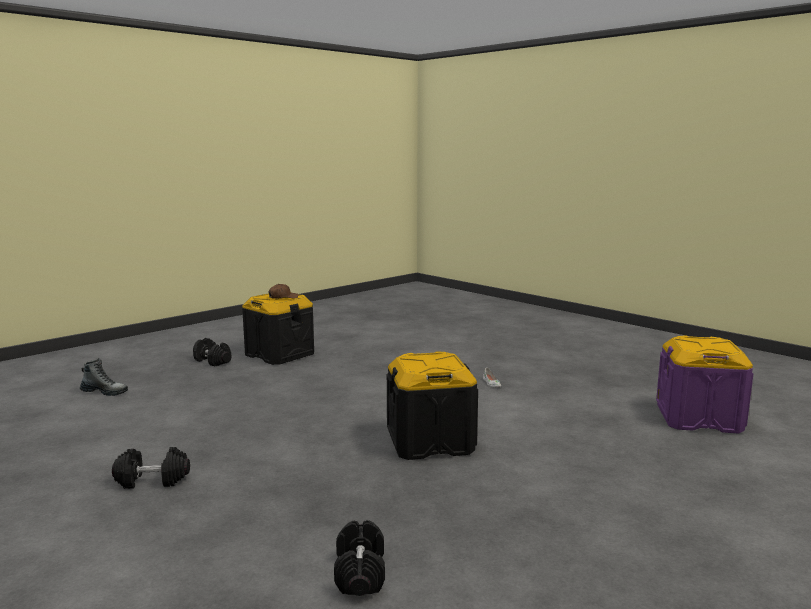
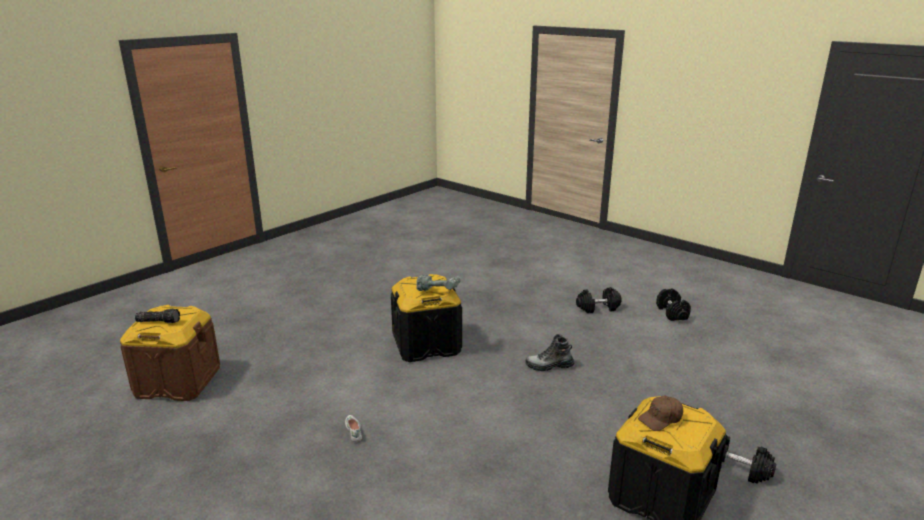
camera: 175 degrees right, 10 degrees up
(104, 392) = (768, 391): boot -> boot (549, 366)
(359, 573) = (457, 274): black dumbbell -> black dumbbell (672, 313)
(413, 357) = (439, 290): none -> power drill
(698, 418) = (177, 382): purple storage box -> brown storage box
(708, 342) = (159, 321): none -> flashlight

